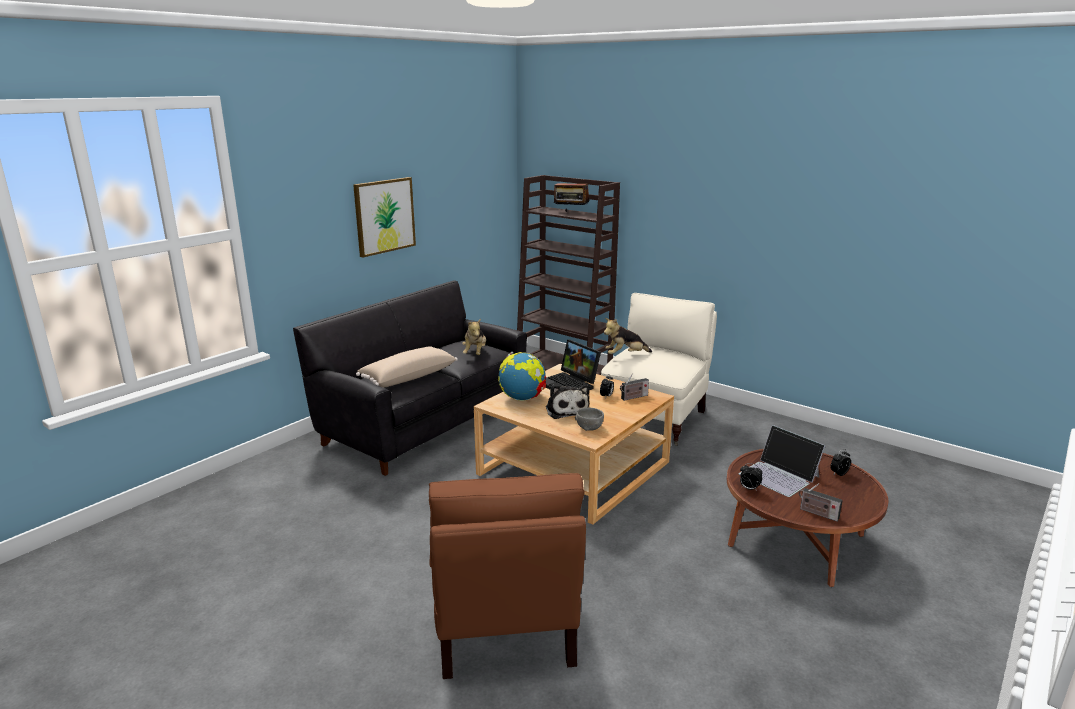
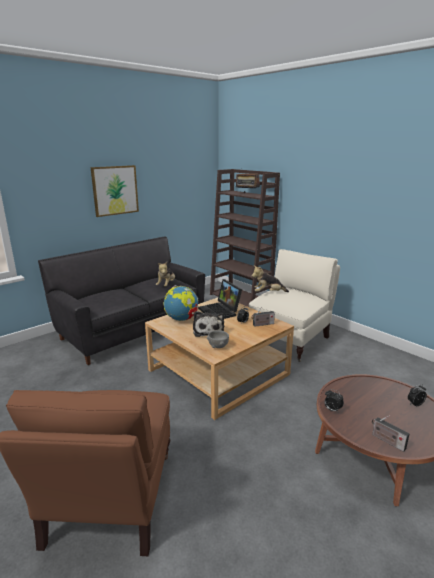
camera: 10 degrees right, 0 degrees up
(408, 377) = (112, 298): beige pillow -> none
(779, 475) = (362, 400): laptop -> none

